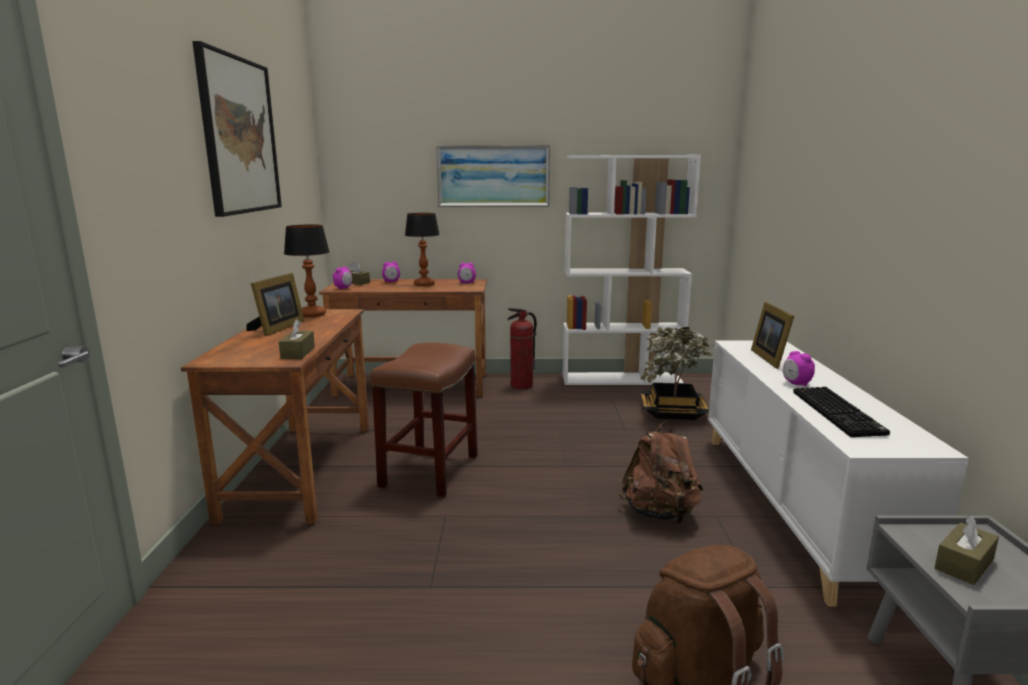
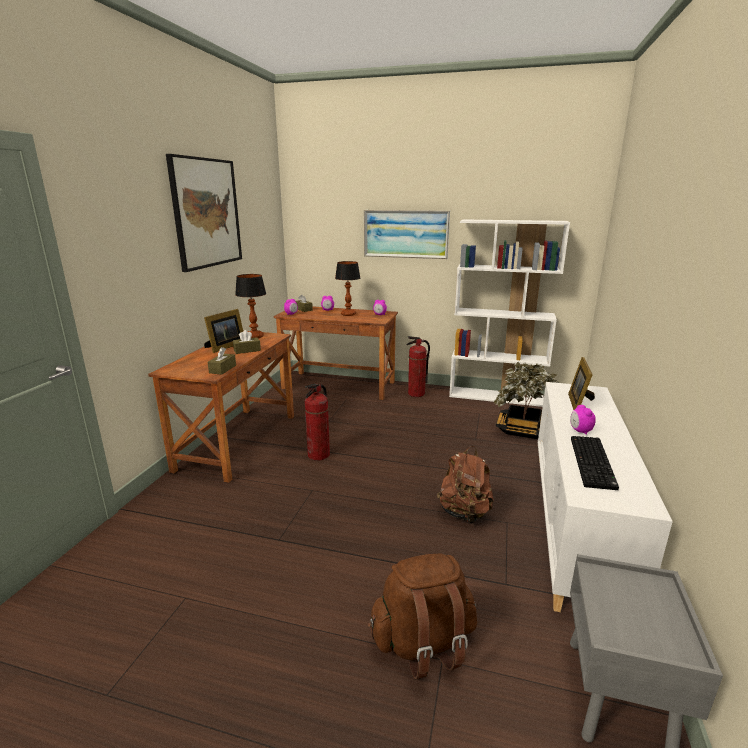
camera: 15 degrees right, 5 degrees up
(430, 471) = (318, 455): brown stool -> fire extinguisher
(964, 564) = (622, 608): brown tissue box -> brown tissue box (247, 350)

